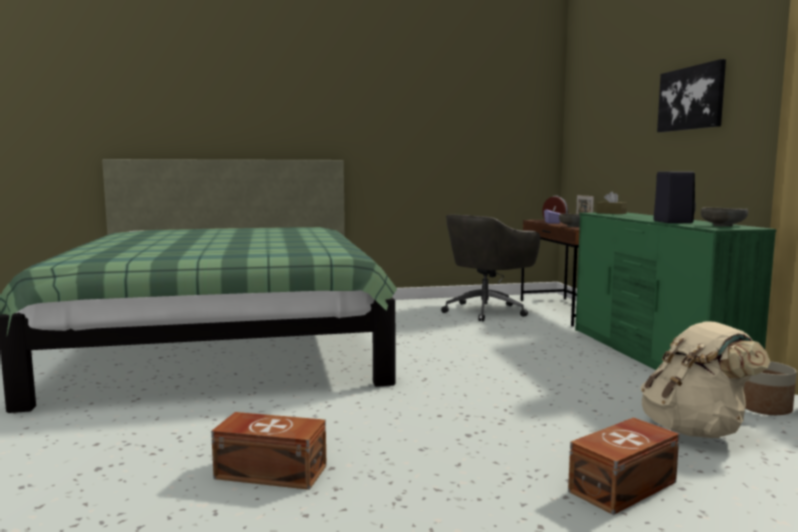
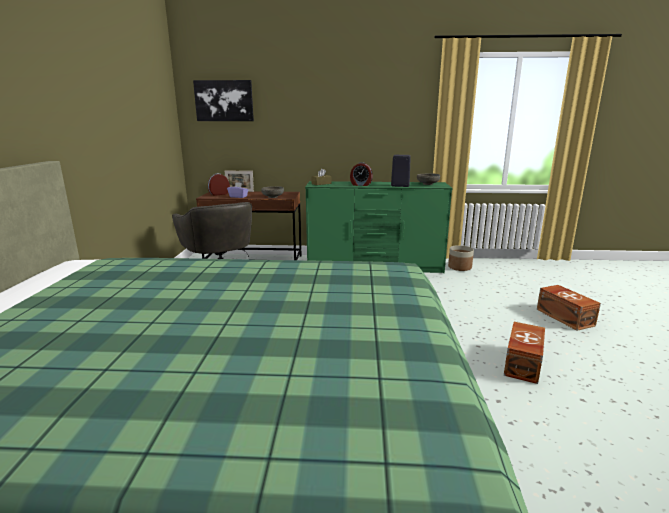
camera: 75 degrees left, 10 degrees up
(270, 471) = (601, 429): brown storage box -> brown storage box (521, 364)
(637, 217) = (361, 185): none -> alarm clock
(691, 98) = (351, 104): picture -> picture (224, 101)
(695, 430) = (491, 287): beige backpack -> none

